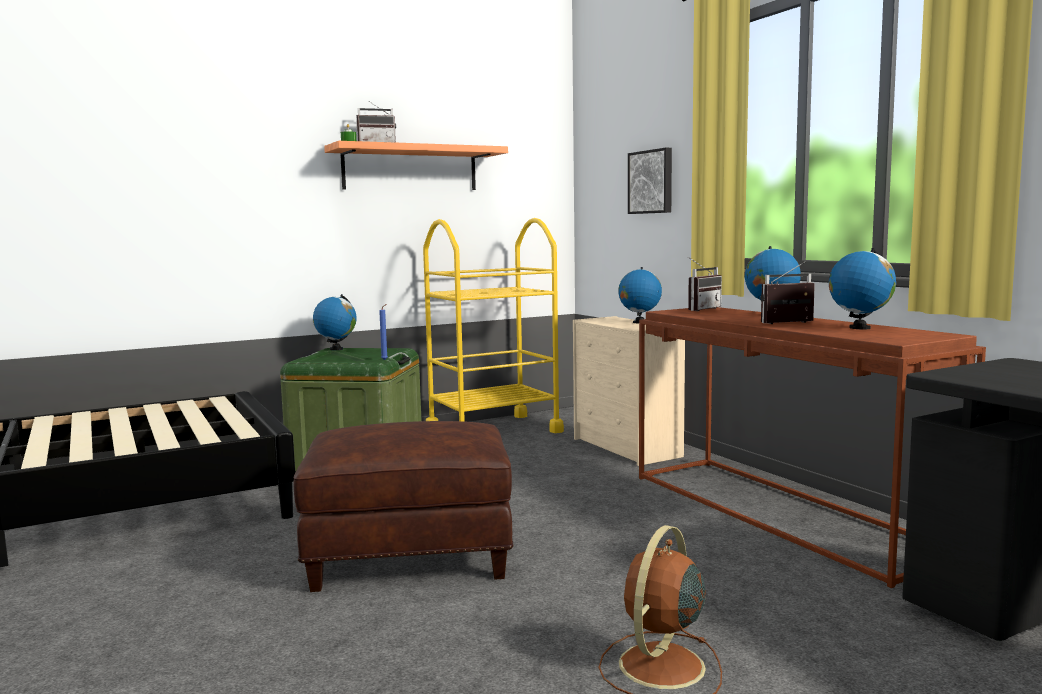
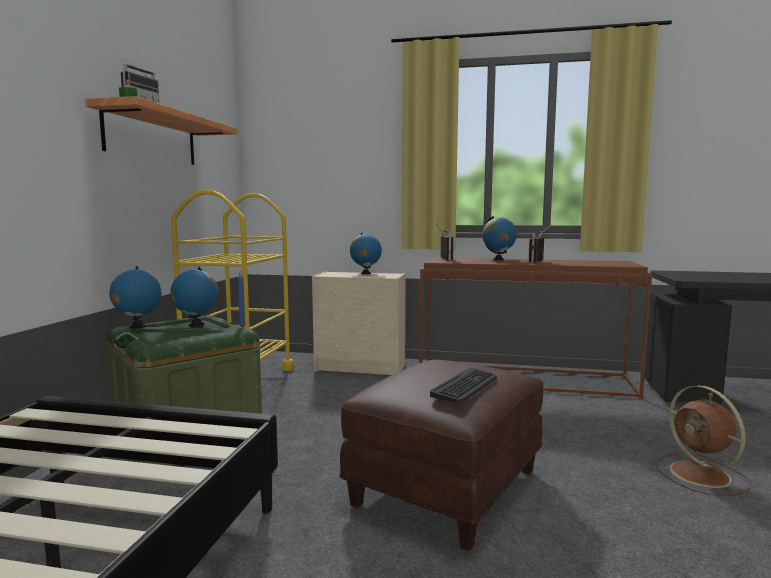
camera: 50 degrees left, 0 degrees up
(381, 439) = (465, 386): none -> keyboard
(651, 182) = (344, 170): picture -> none
(859, 328) = (578, 261): globe -> globe (196, 325)

